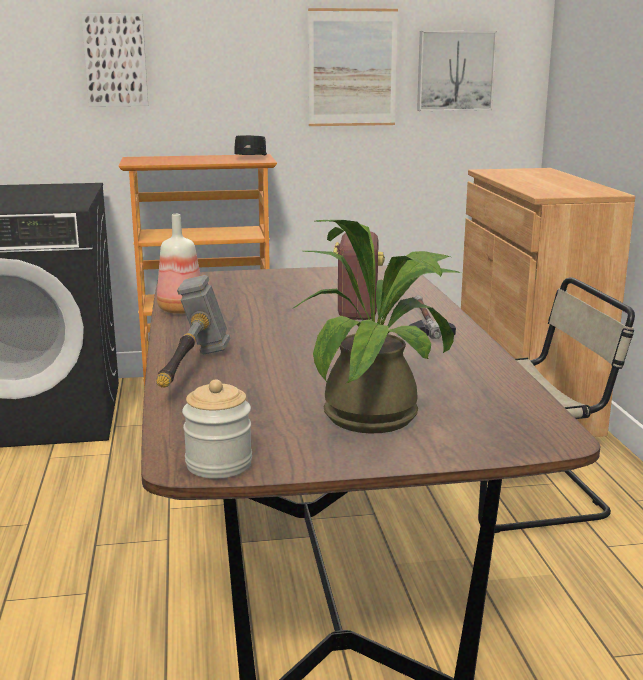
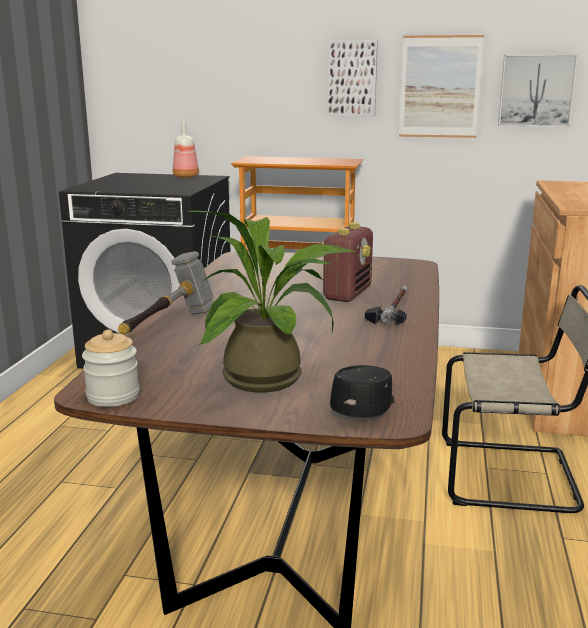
camera: 20 degrees right, 0 degrees up
(116, 60) = (245, 79): picture -> picture (352, 78)
(182, 310) = (214, 279): bottle -> bottle (186, 177)
(251, 157) = (343, 160): black cap -> black cap (365, 406)

